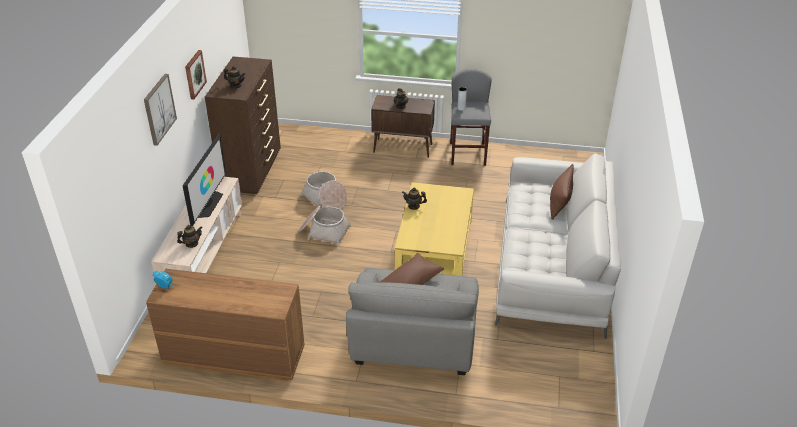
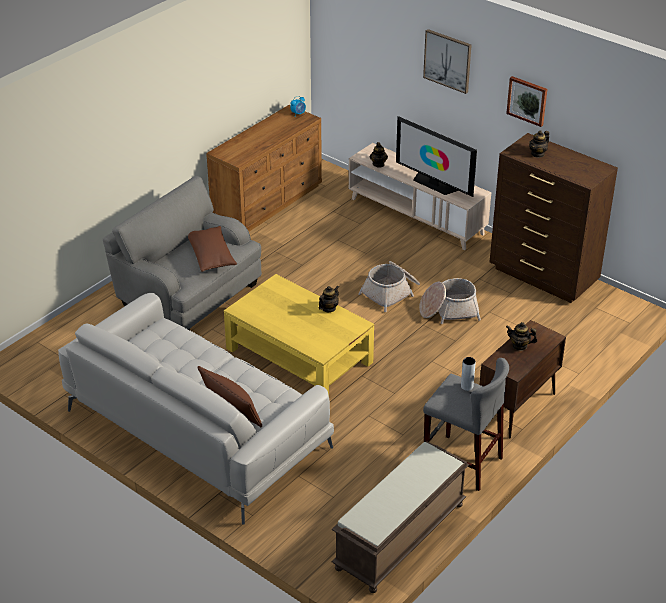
camera: 120 degrees right, 0 degrees up
(544, 157) = (400, 537): none -> brown bench

